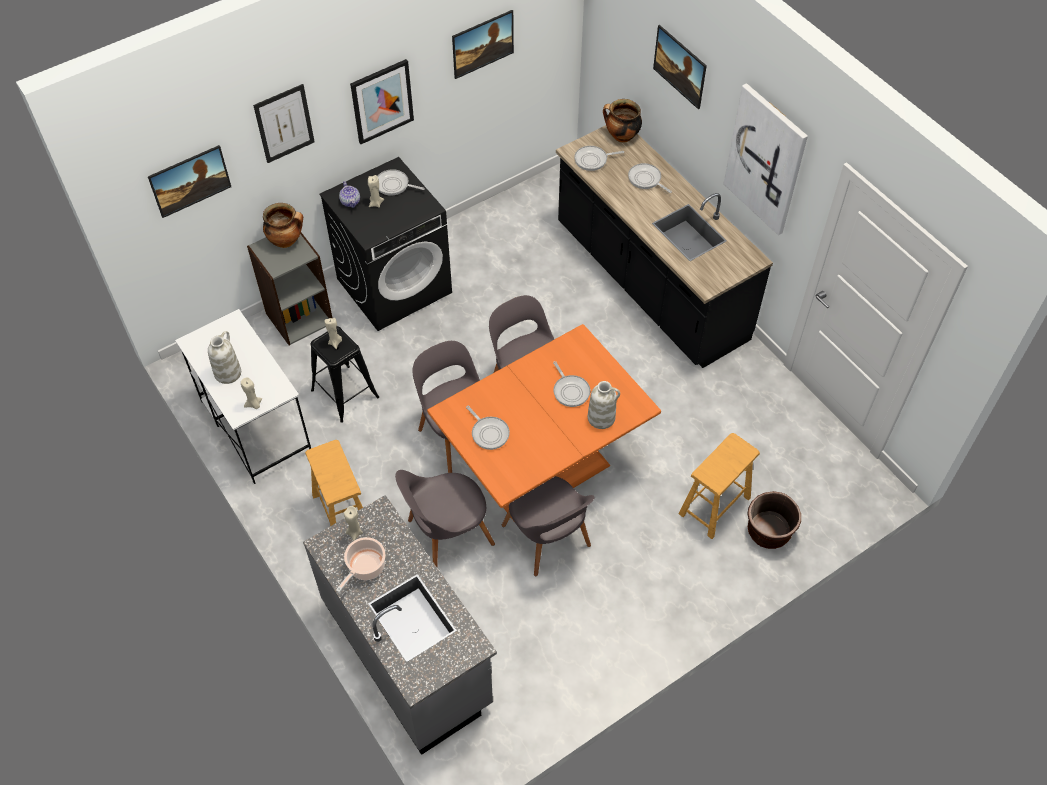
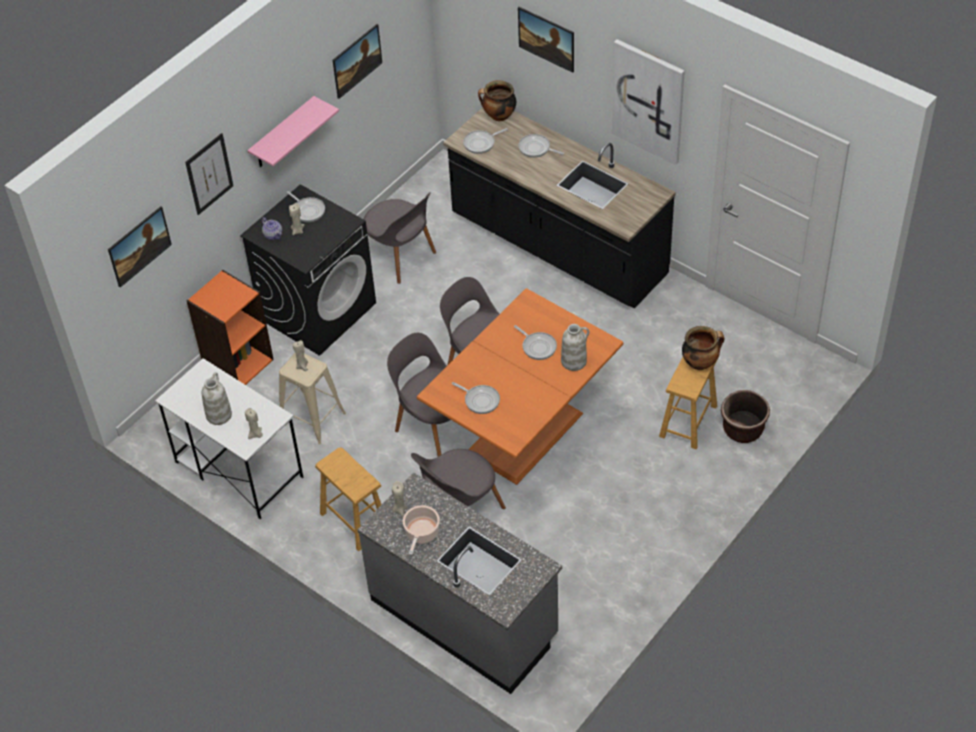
camera: 15 degrees left, 5 degrees down
(286, 241) = (222, 286): cooking pot -> cooking pot (700, 362)
(299, 317) = (238, 363): grey bookcase -> orange bookcase
(344, 393) = (311, 418): black stool -> beige stool
(382, 101) = (282, 134): picture -> pink shelf
(394, 185) = (307, 210): frying pan -> frying pan turned 135 degrees counterclockwise
(547, 539) = (551, 490): grey chair -> grey chair (399, 257)

